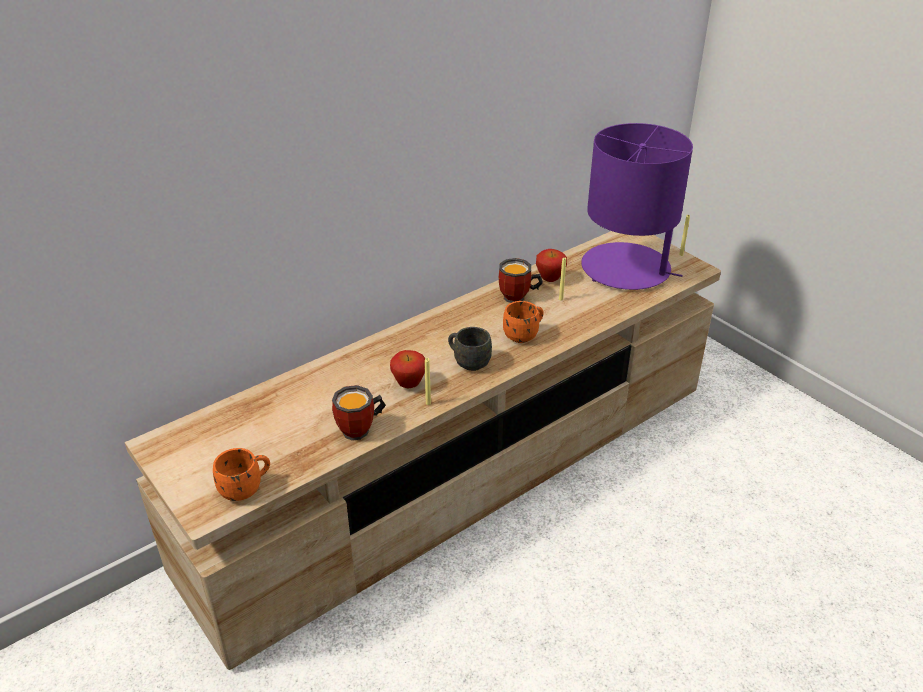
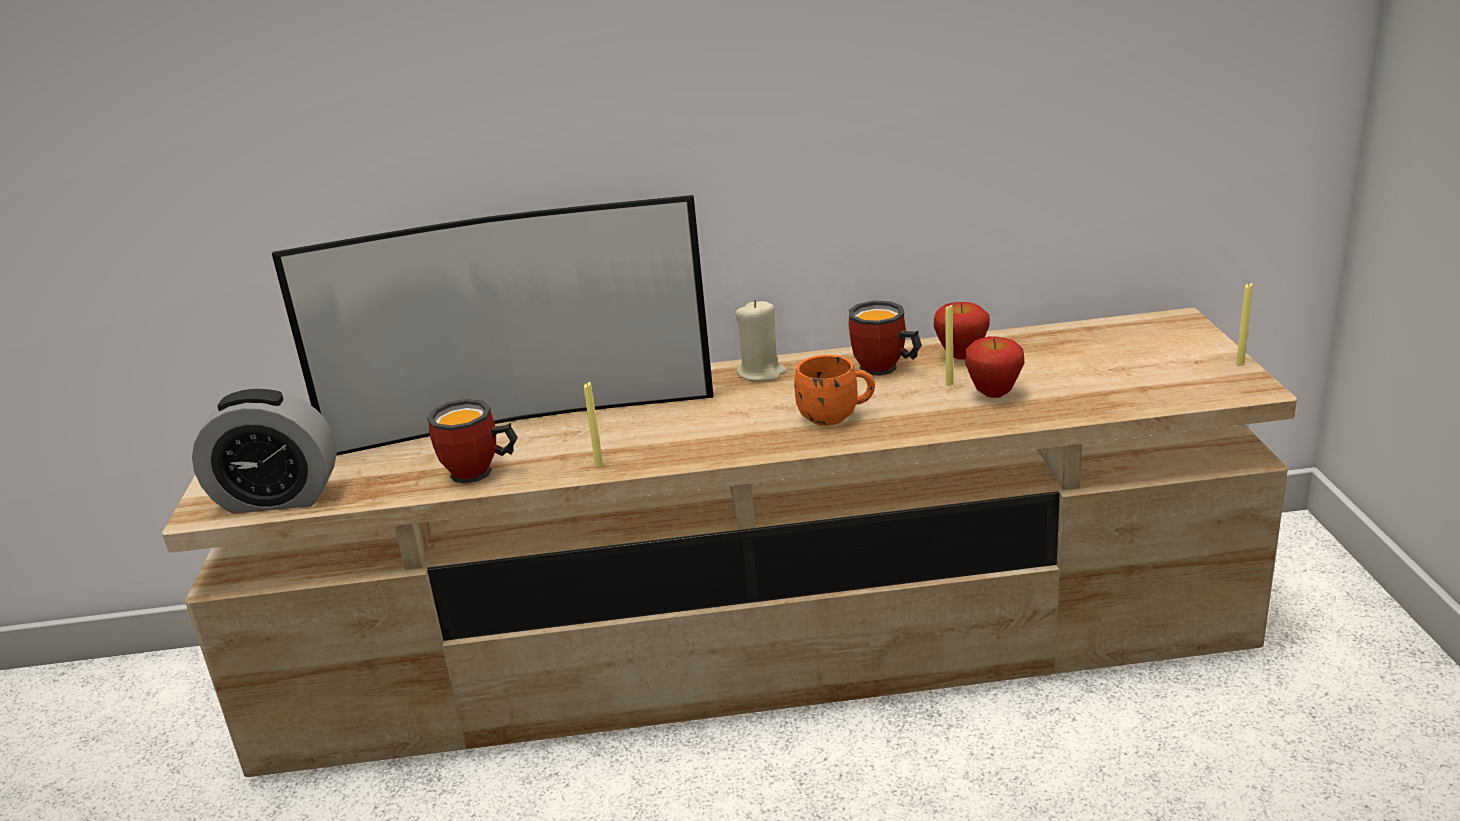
camera: 35 degrees right, 10 degrees down
(246, 488) = (278, 498): orange mug -> alarm clock
(344, 385) = (522, 419): none -> television
(409, 385) = (601, 439): apple -> apple (994, 395)
(454, 316) = (761, 373): none -> beige candle
(468, 362) = (713, 430): grey mug -> none
(627, 269) = (1112, 365): purple table lamp -> none

